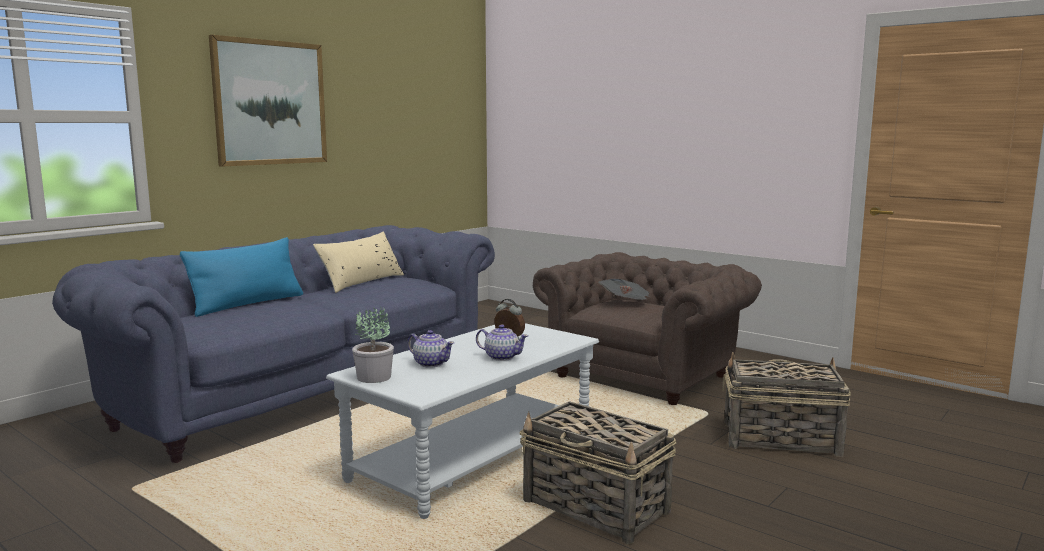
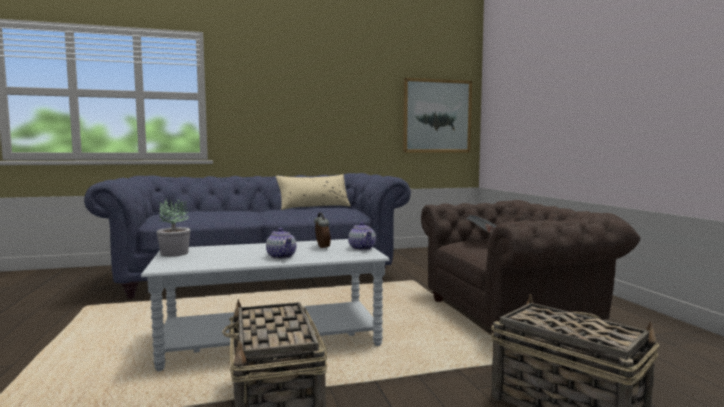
camera: 35 degrees right, 5 degrees down
(248, 304) = (222, 210): blue pillow -> none
(270, 103) = (293, 89): picture -> picture (437, 116)
(431, 363) = (228, 252): teapot -> teapot (362, 248)

